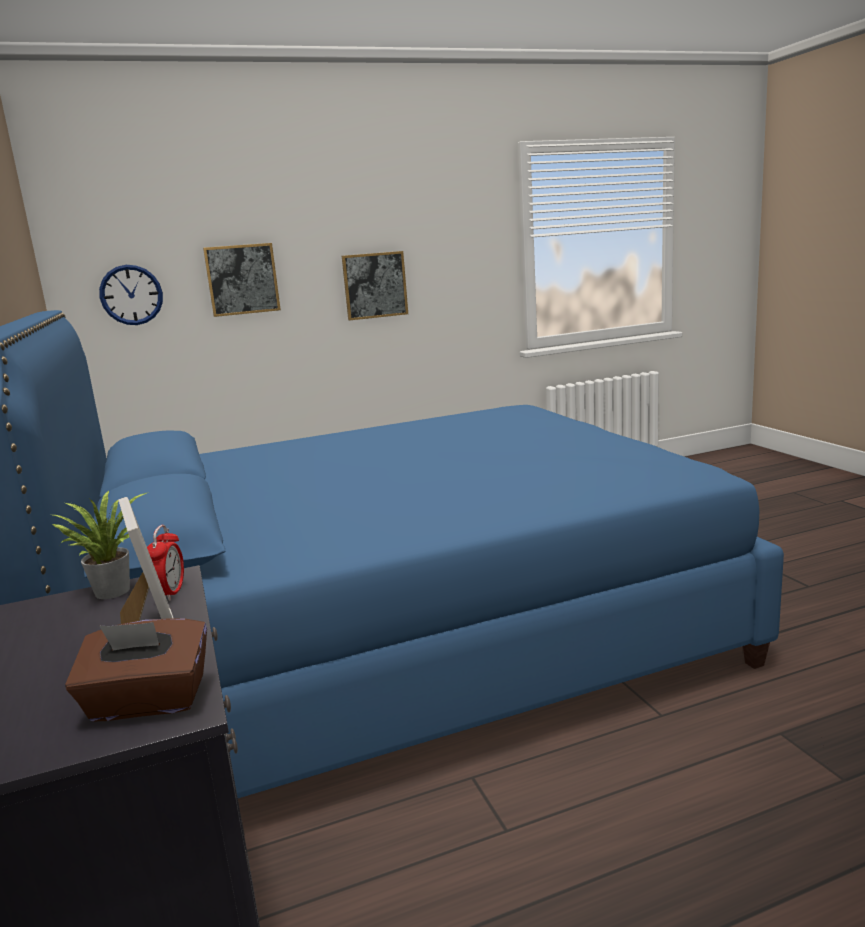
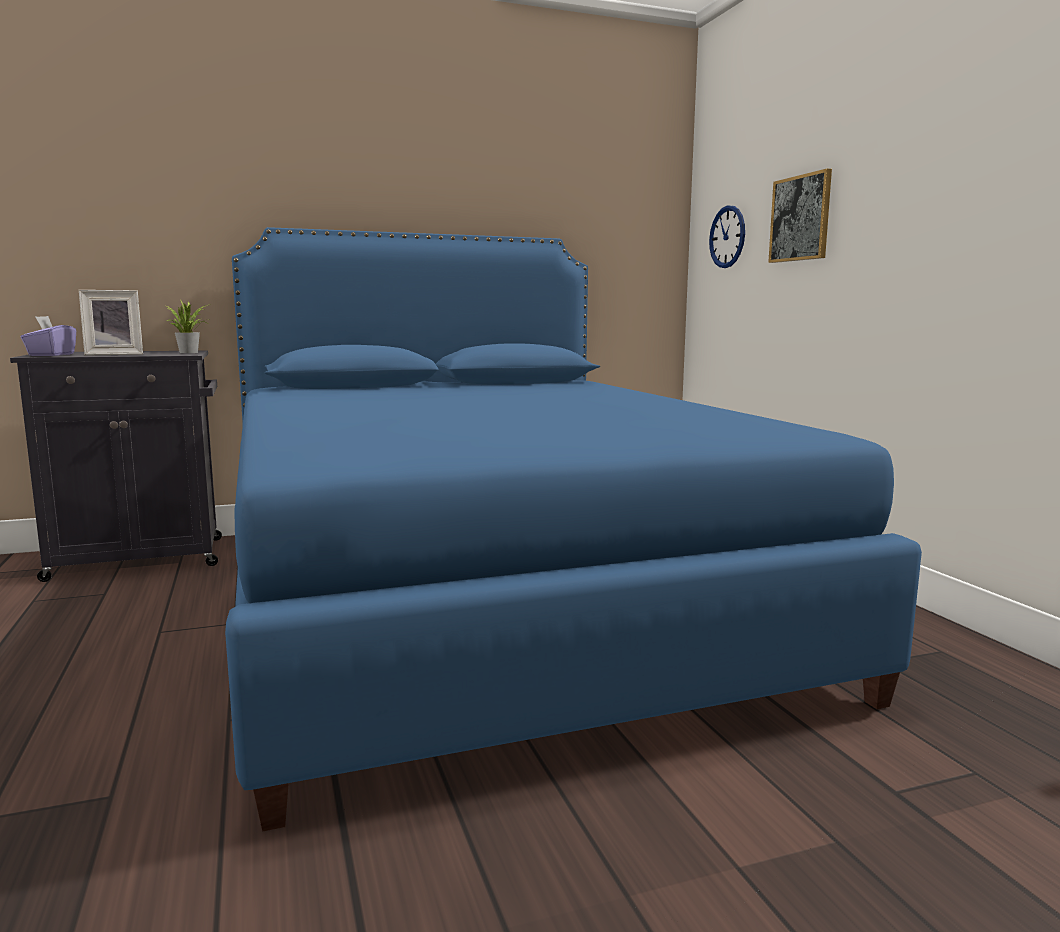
camera: 90 degrees right, 5 degrees down
(148, 702) = (51, 355): brown tissue box -> purple tissue box
(171, 593) = (166, 354): alarm clock -> none
(375, 285) = (934, 223): picture -> none

